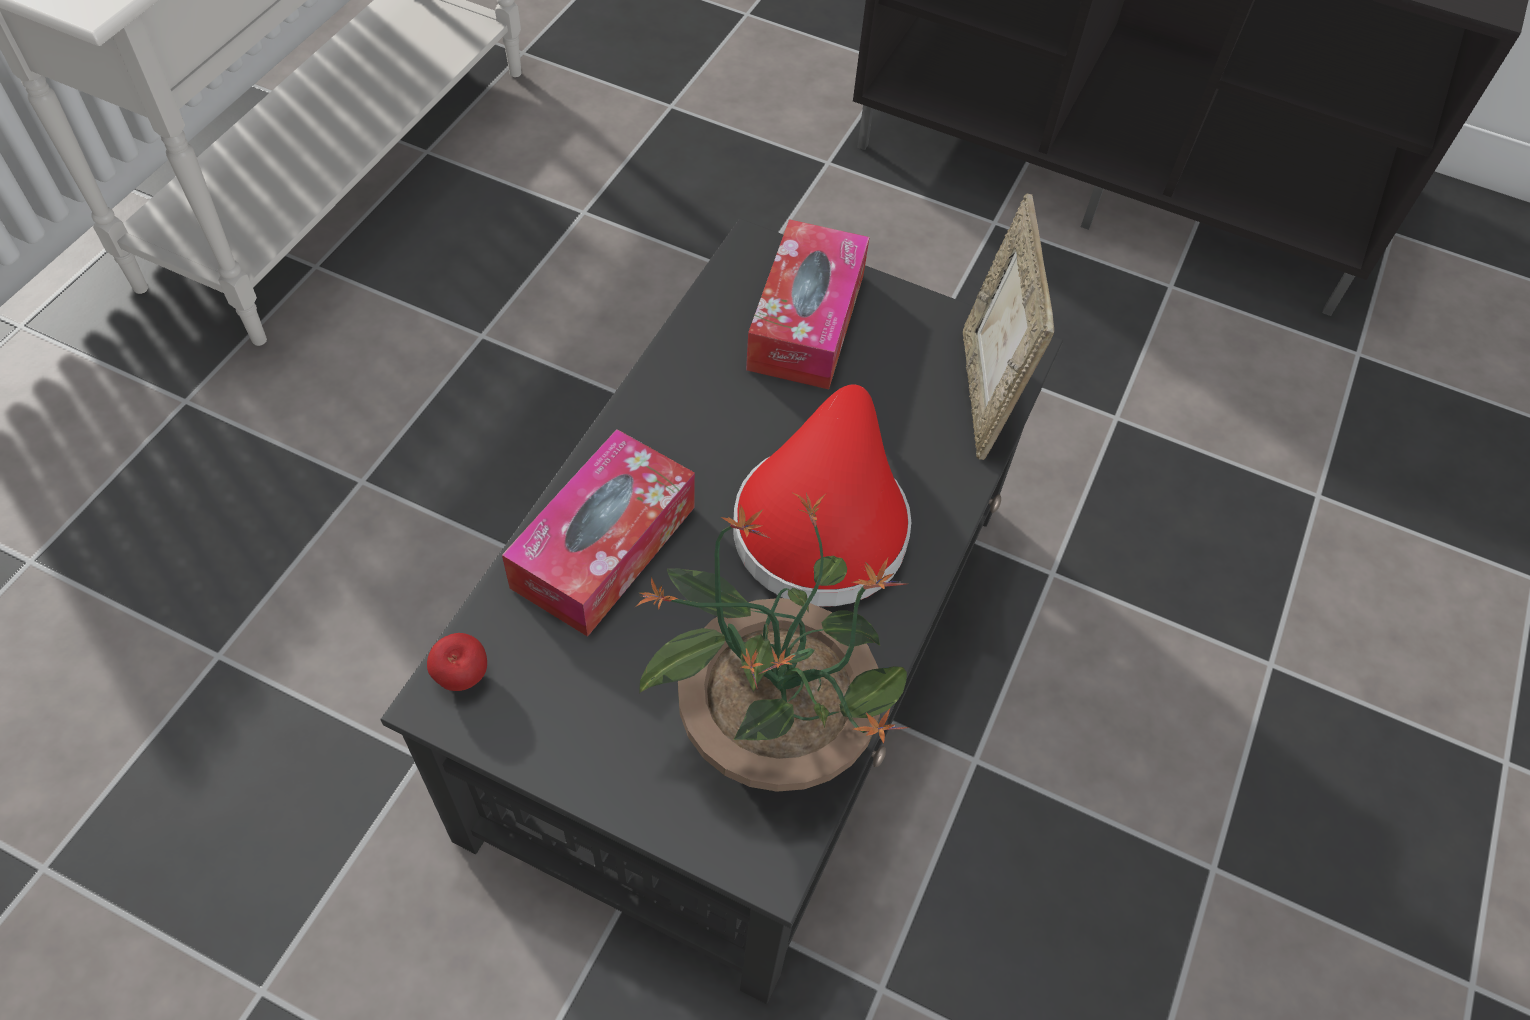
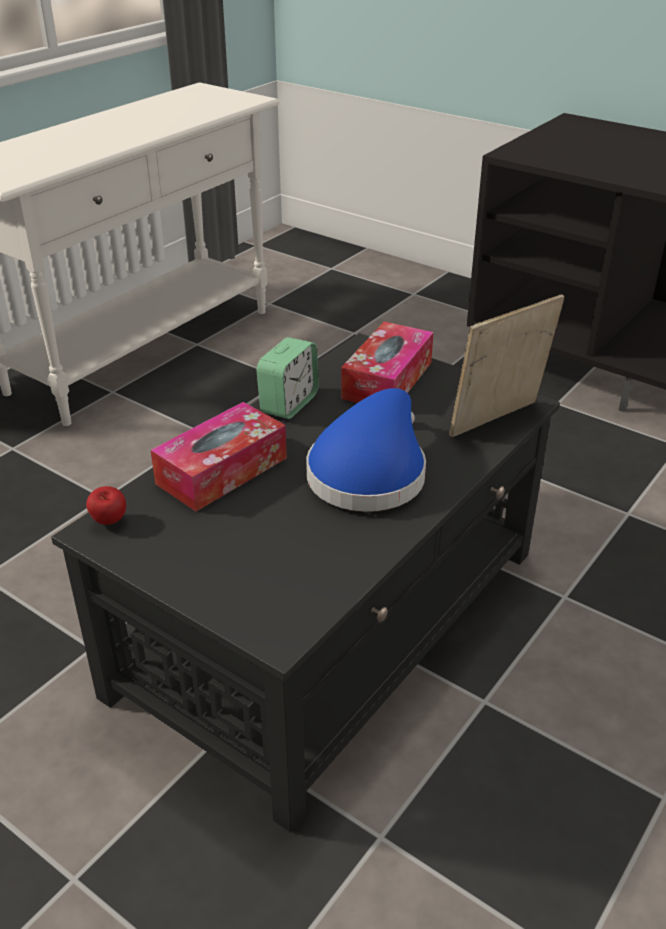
camera: 15 degrees right, 20 degrees down
(670, 390) = (289, 404): none -> alarm clock
(771, 731) = (301, 571): potted plant -> none
(822, 520) = (369, 472): red hat -> blue hat
(984, 393) = (498, 422): picture frame -> picture frame turned 45 degrees clockwise

